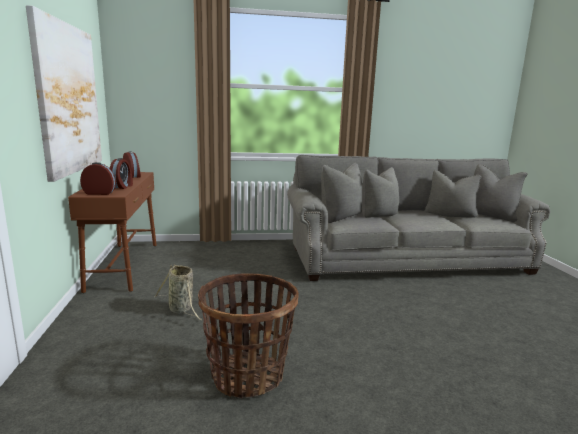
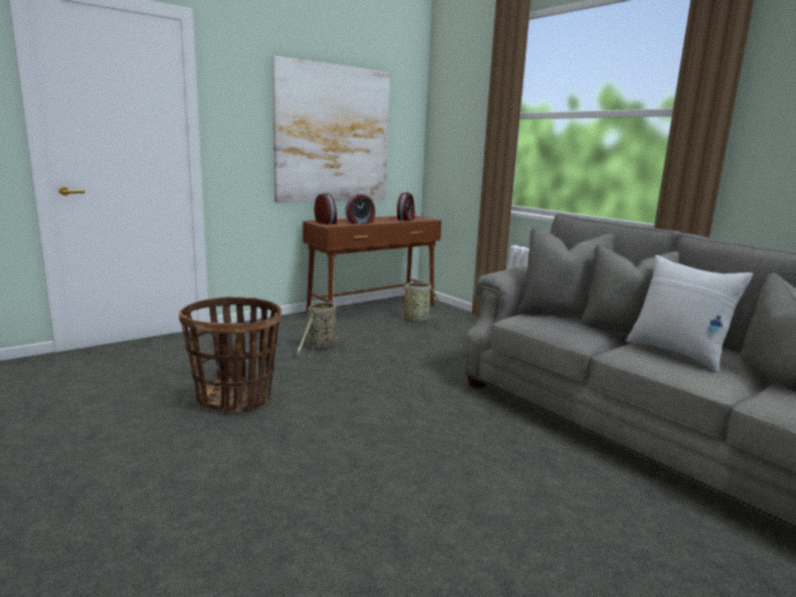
camera: 60 degrees right, 0 degrees up
(178, 259) = (417, 320): none -> basket
(416, 217) = (676, 354): none -> grey pillow

